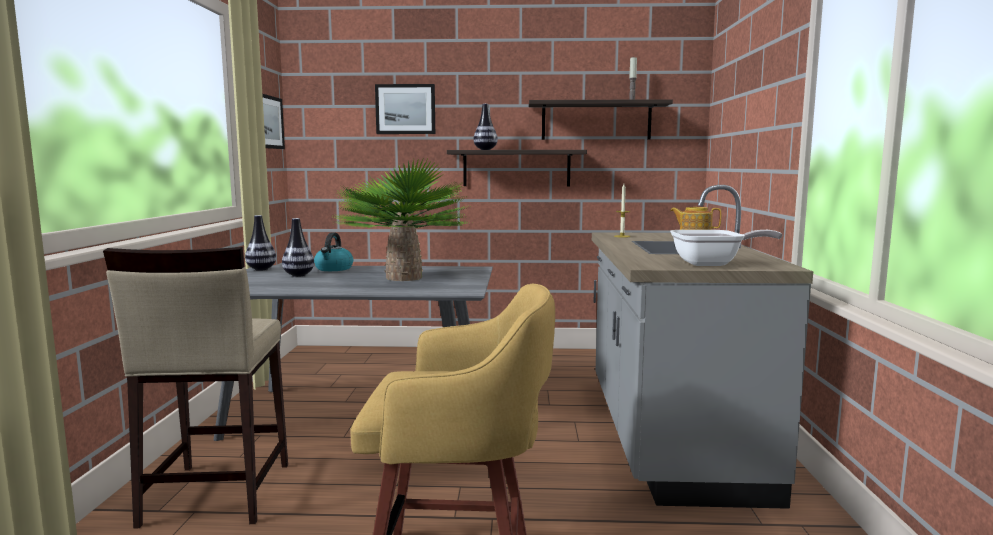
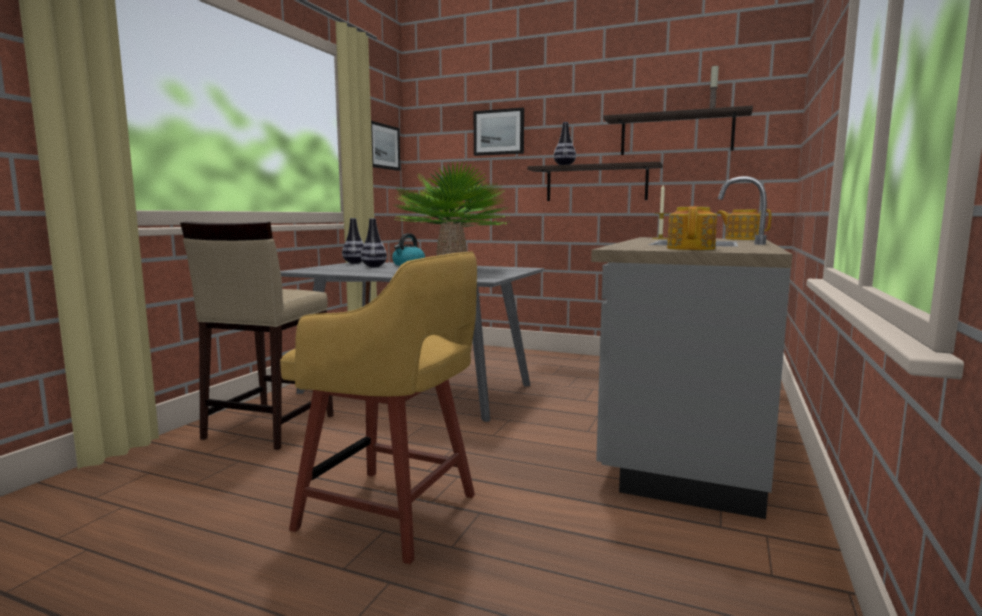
camera: 20 degrees right, 0 degrees up
(713, 264) = (691, 249): frying pan -> teapot

